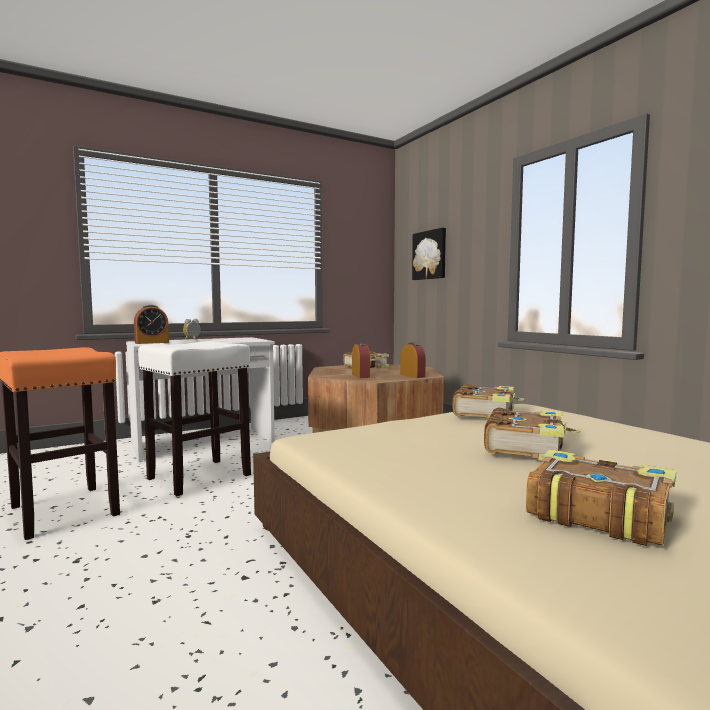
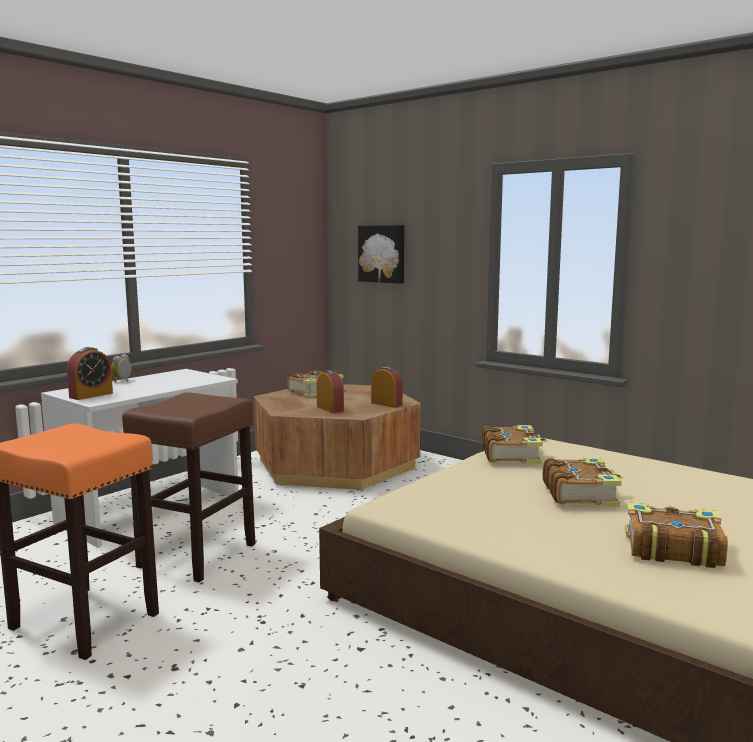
camera: 20 degrees left, 5 degrees up
(198, 477) = (197, 556): white stool -> brown stool

